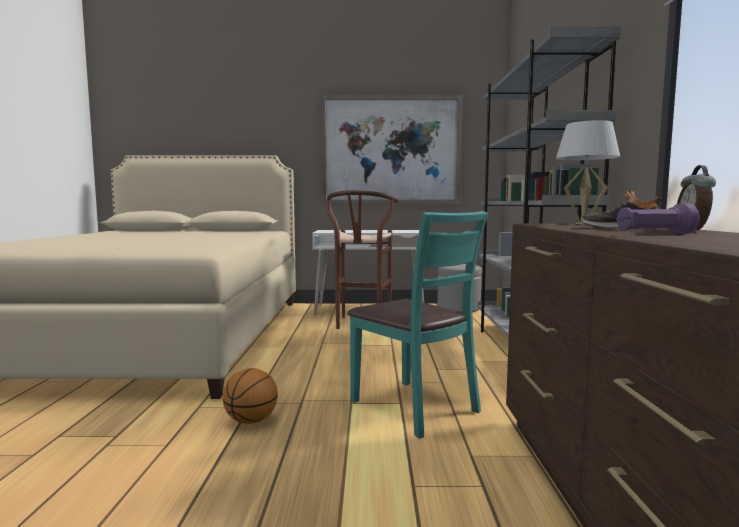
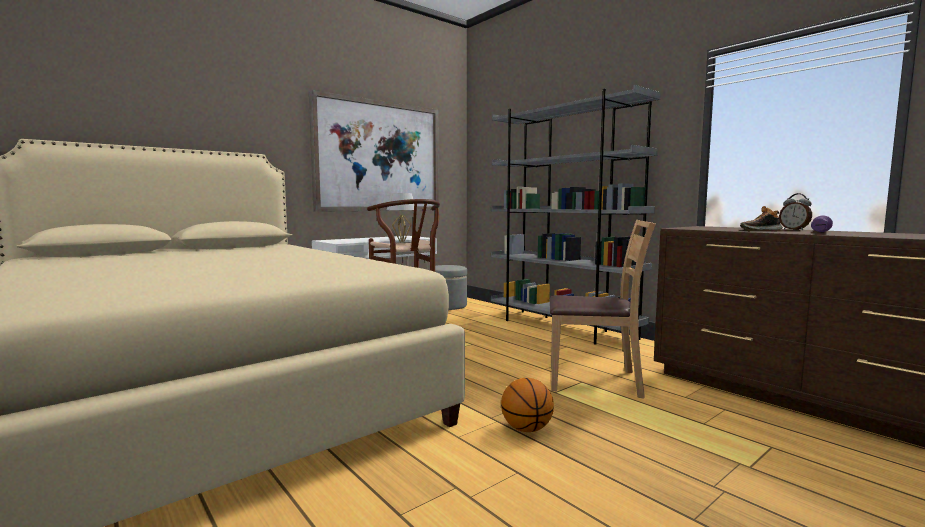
camera: 40 degrees left, 0 degrees up
(414, 407) = (595, 381): turquoise chair -> brown chair
(583, 223) = (695, 227): white table lamp -> white table lamp (402, 243)

